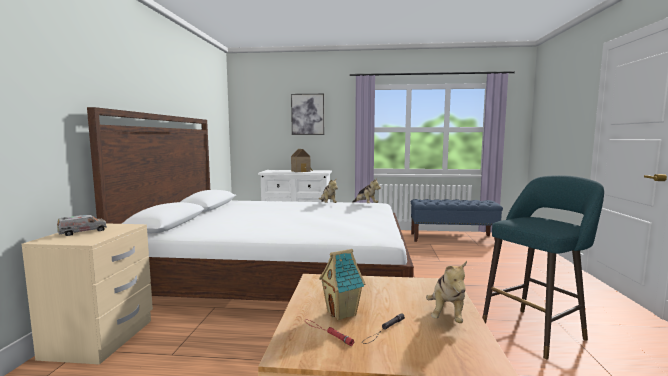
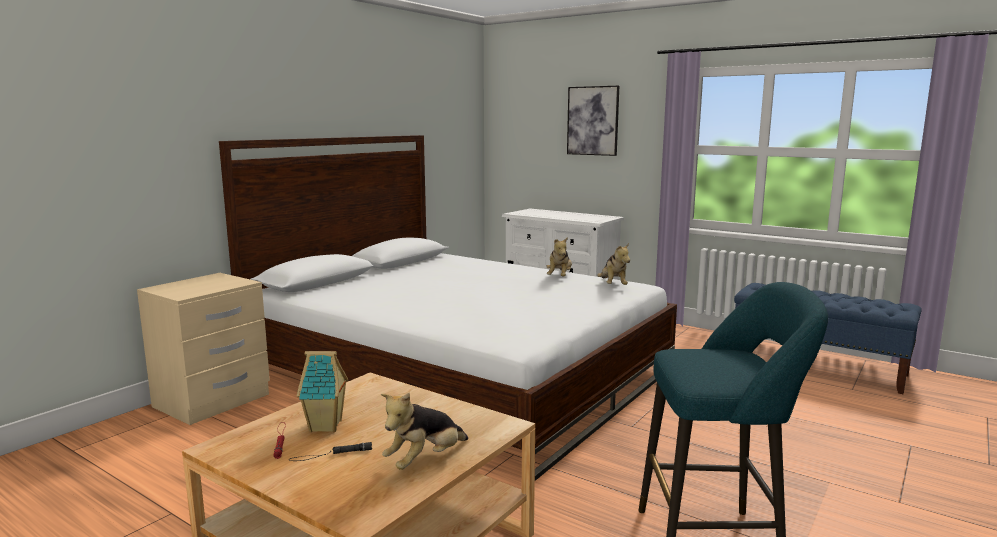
camera: 30 degrees right, 5 degrees up
(82, 232) = (196, 283): toy truck -> none
(301, 171) = (569, 216): toy house -> none

